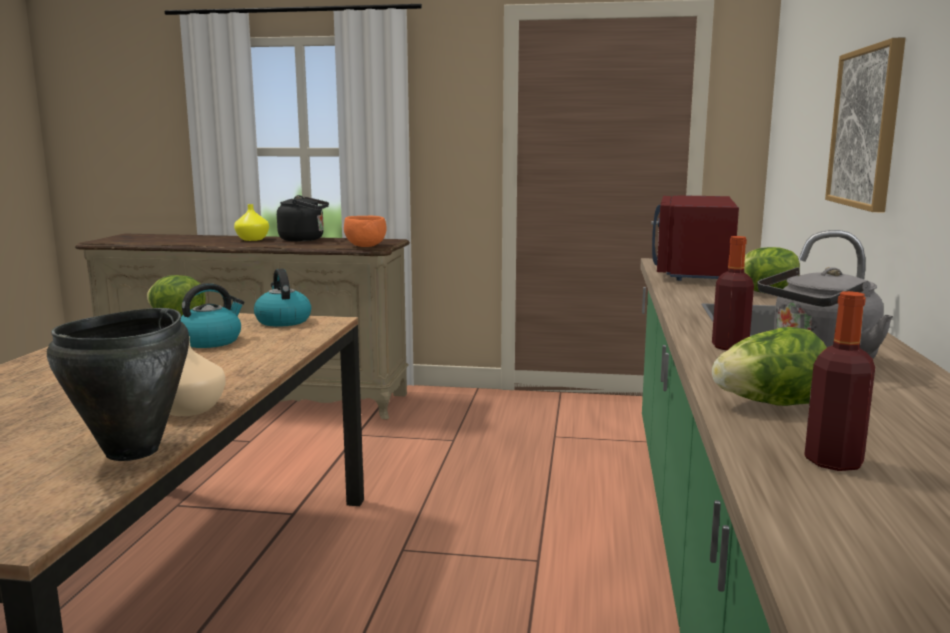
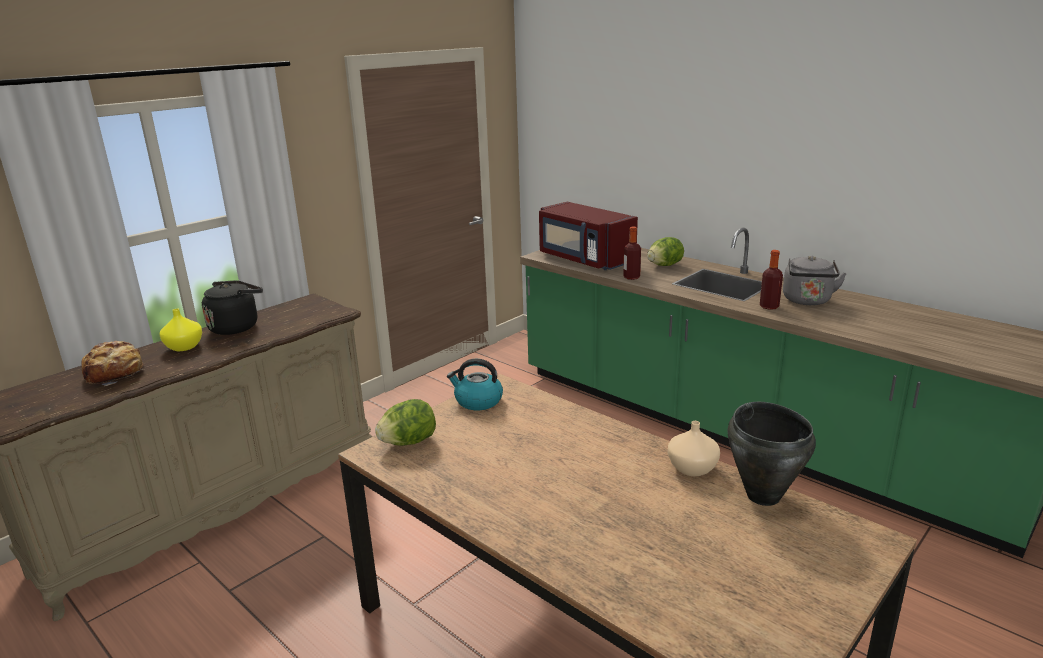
camera: 55 degrees left, 10 degrees up
(191, 239) = (115, 374): none -> bread
(211, 341) = (511, 438): kettle -> none
(365, 246) = (329, 313): orange bowl -> none
(769, 404) = (863, 328): lettuce -> none
(833, 462) = (934, 341): bottle -> bottle (631, 277)
(866, 128) = (705, 163): picture -> none

